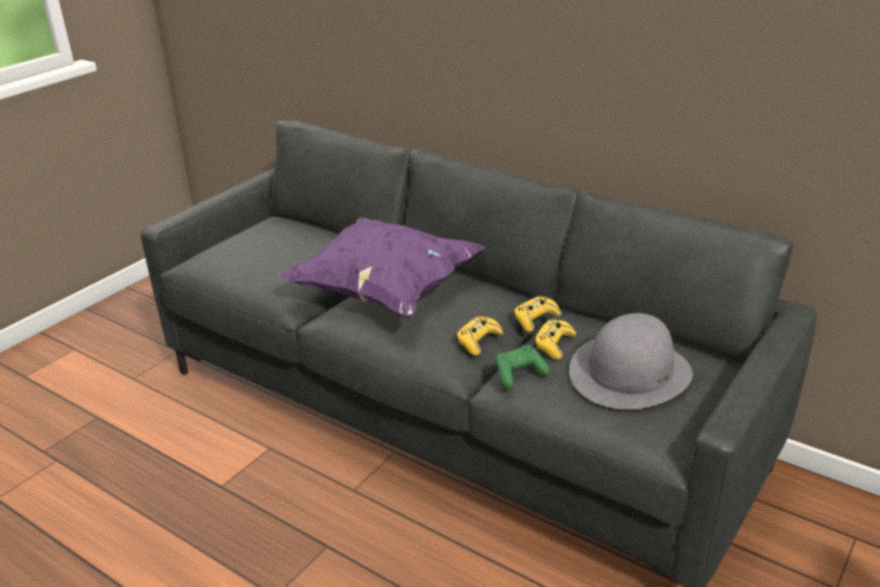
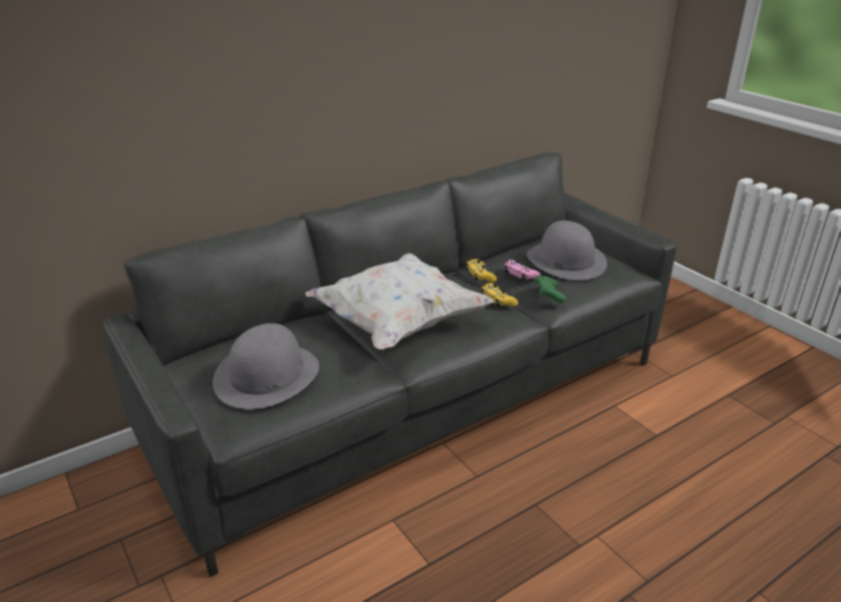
camera: 70 degrees left, 0 degrees up
(258, 252) = (267, 375): none -> grey hat
(385, 293) = (398, 324): purple pillow -> white pillow
(554, 344) = (521, 275): yellow game controller -> pink game controller

